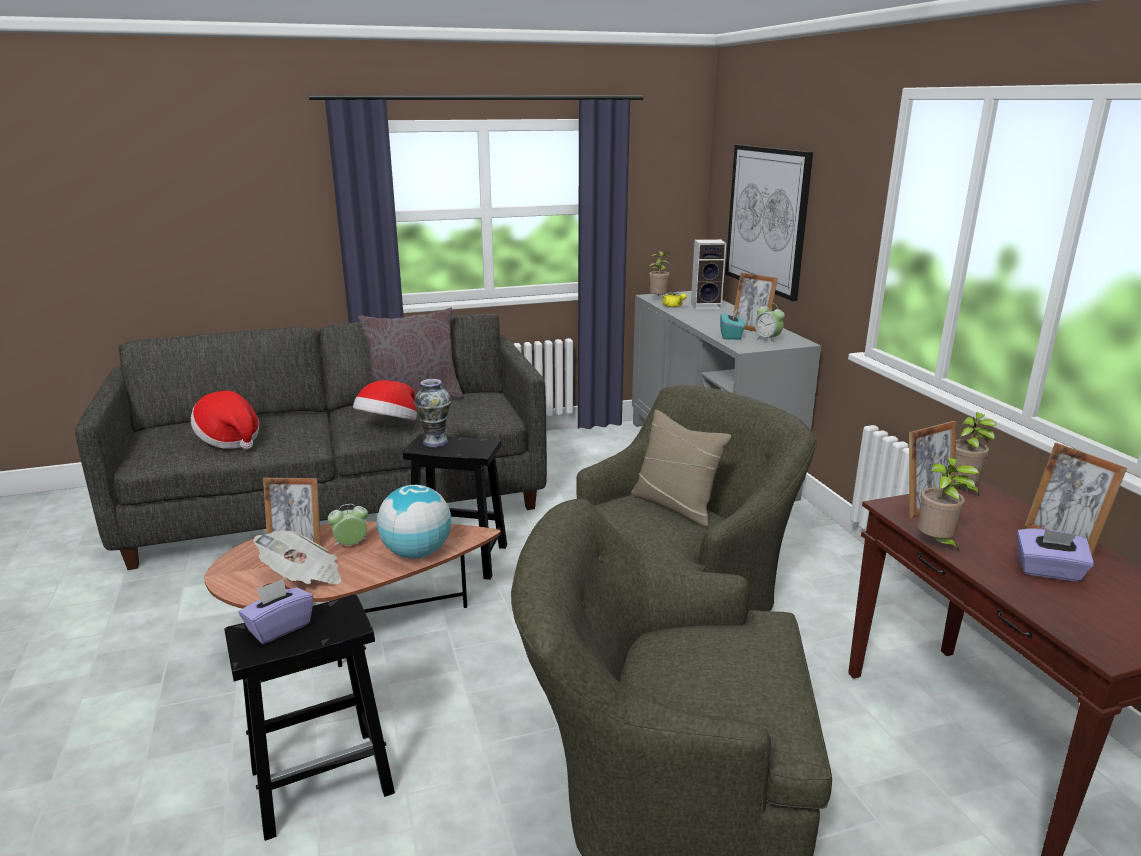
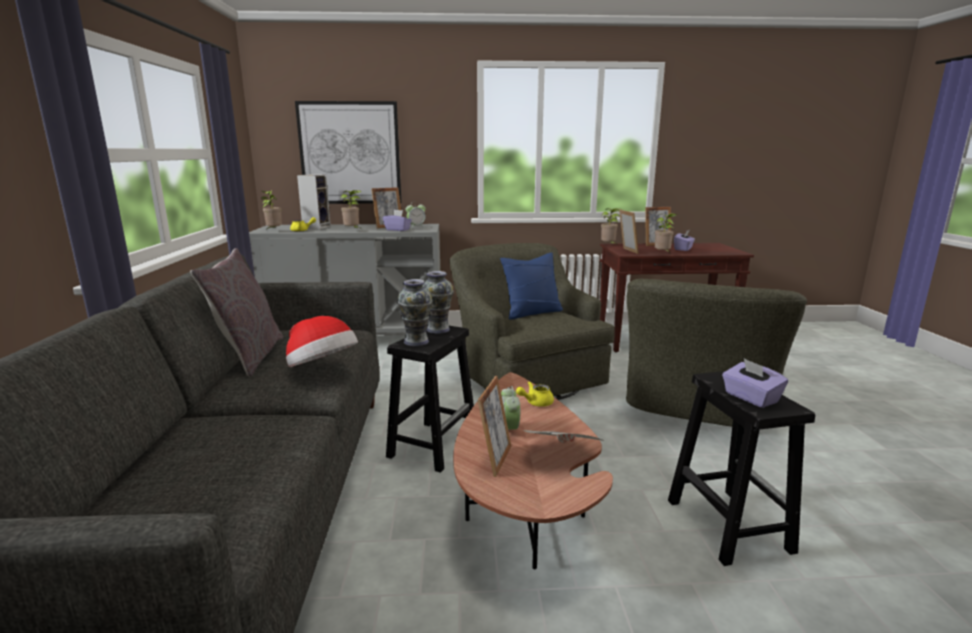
camera: 75 degrees left, 5 degrees down
(229, 440) = (229, 470): hat -> none
(416, 553) = (535, 403): globe -> yellow teapot
(476, 445) = (437, 329): none -> vase
(675, 506) = (532, 313): beige pillow -> blue pillow
(699, 321) = (353, 230): none -> potted plant
(731, 336) = (397, 230): turquoise tissue box -> purple tissue box

